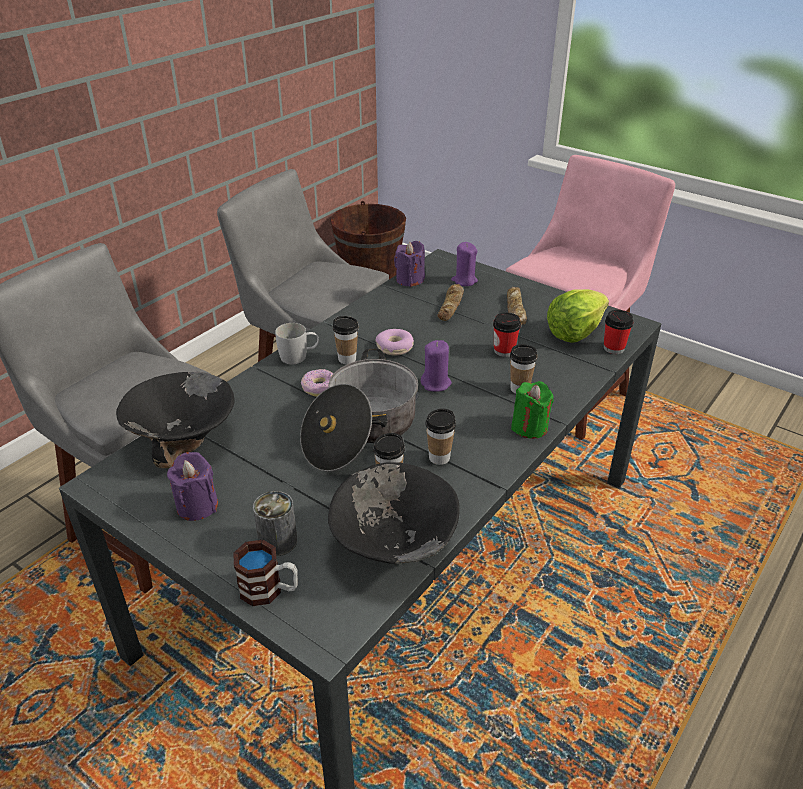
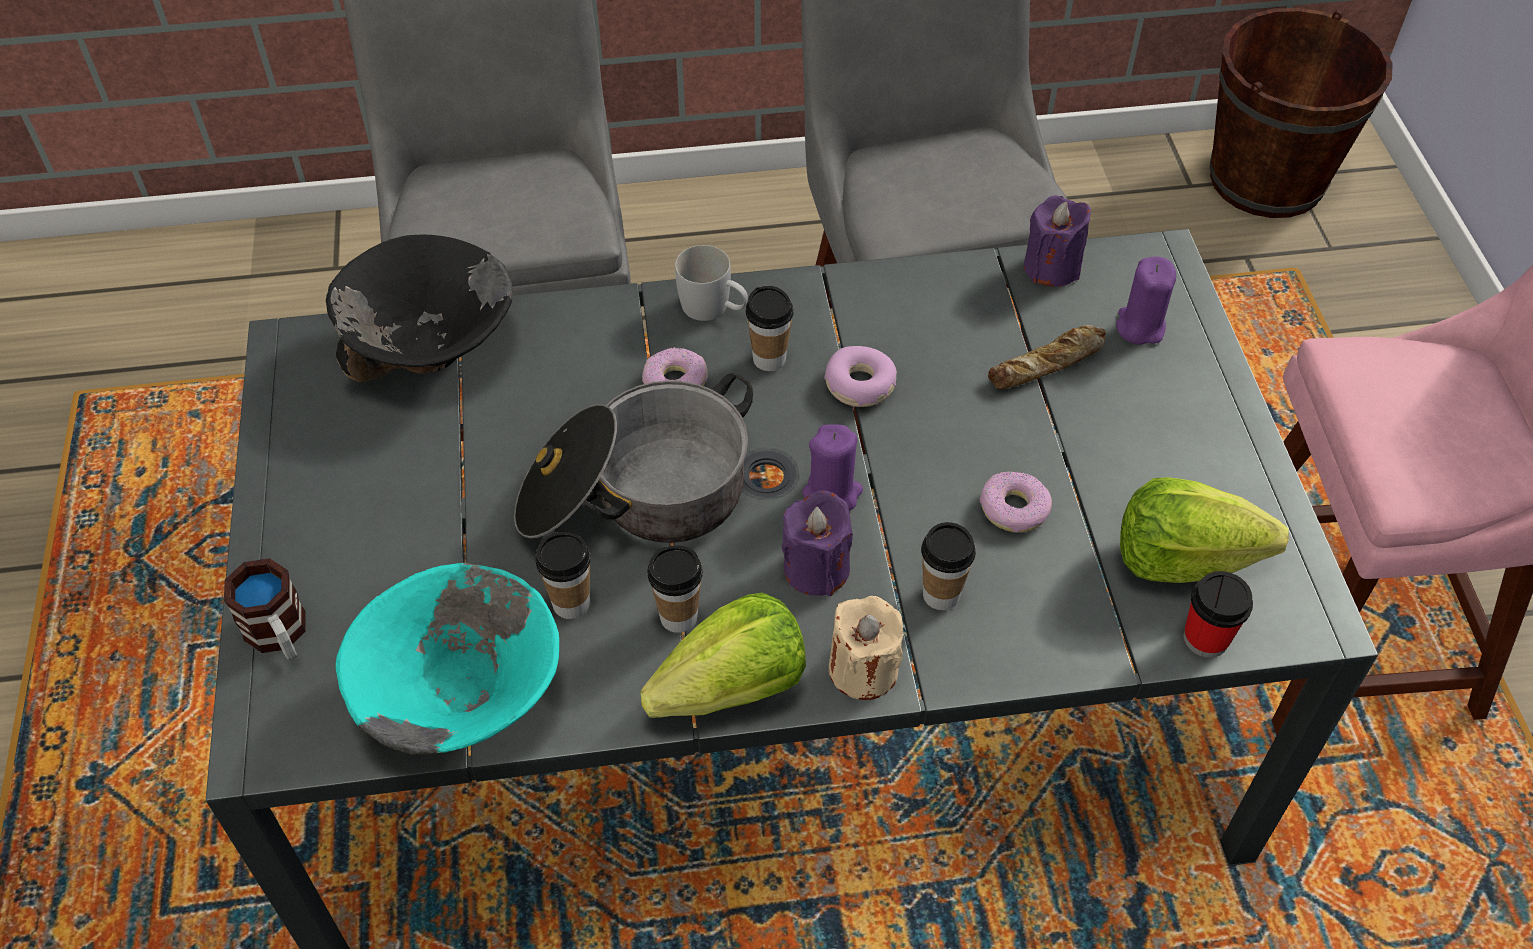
camera: 45 degrees right, 15 degrees up
(197, 506) = (341, 459): purple candle -> purple candle (816, 568)
(278, 541) = (360, 579): can -> none
(393, 548) = (461, 698): black bowl -> turquoise bowl
(495, 465) = (733, 689): none -> lettuce
(504, 351) = (1014, 509): cup -> donut
(515, 310) = (1143, 443): bread -> none
(529, 427) = (863, 670): green candle -> beige candle

